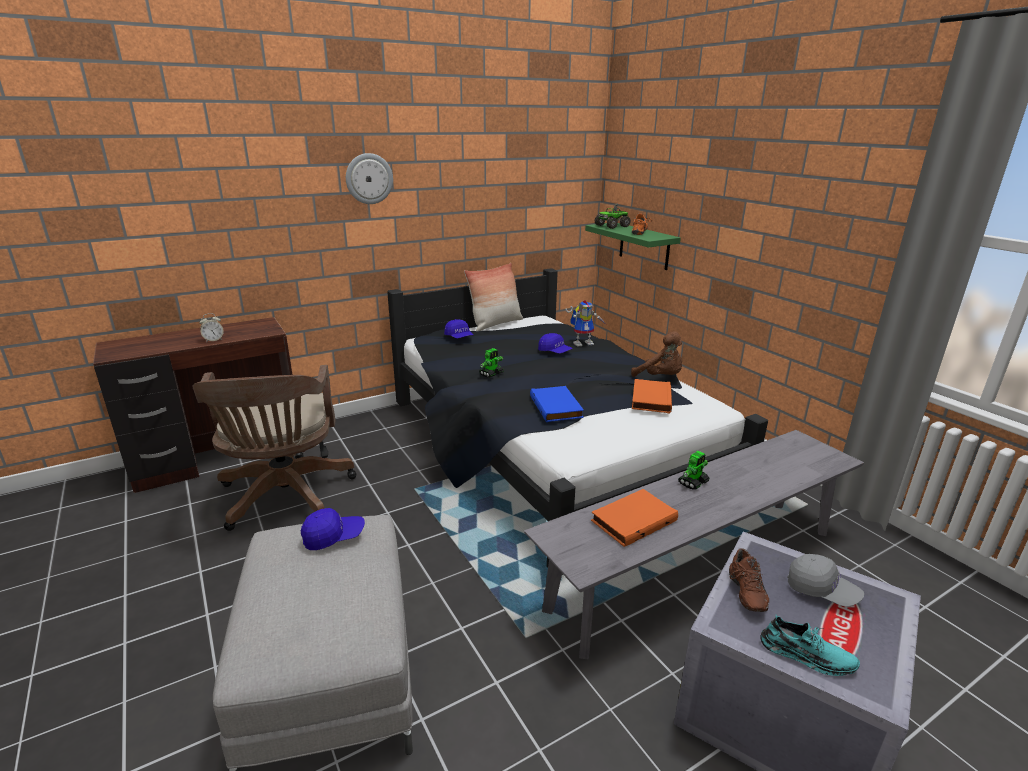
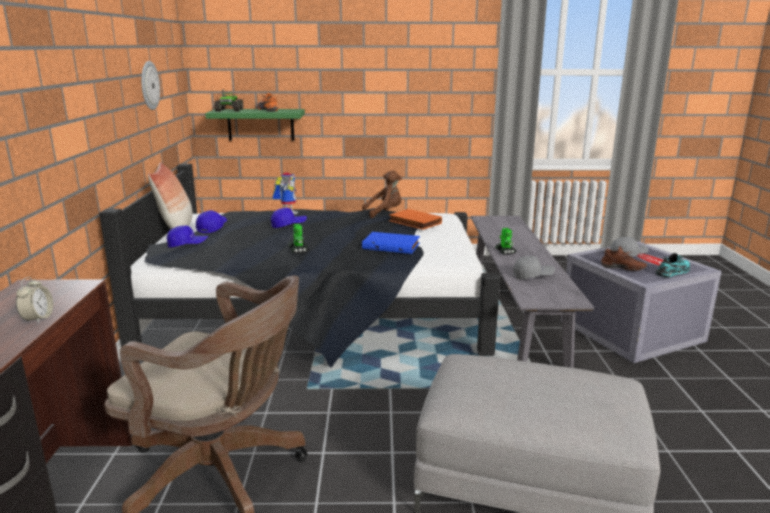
camera: 60 degrees left, 5 degrees down
(333, 537) = (483, 372): blue cap -> blue cap (212, 228)
(369, 178) = (63, 67): wall clock -> wall clock (149, 85)
(633, 520) = (532, 276): orange book -> grey cap

